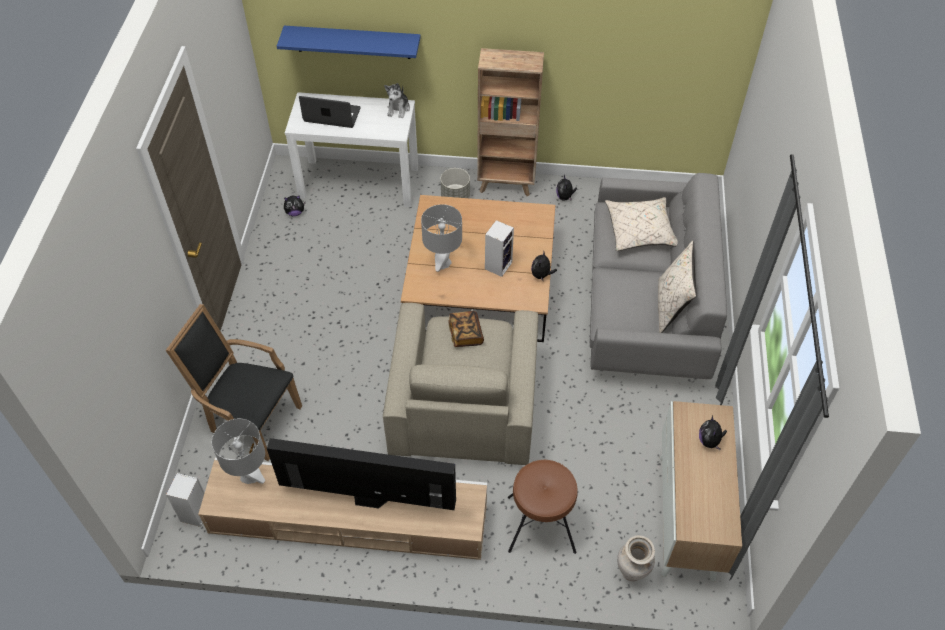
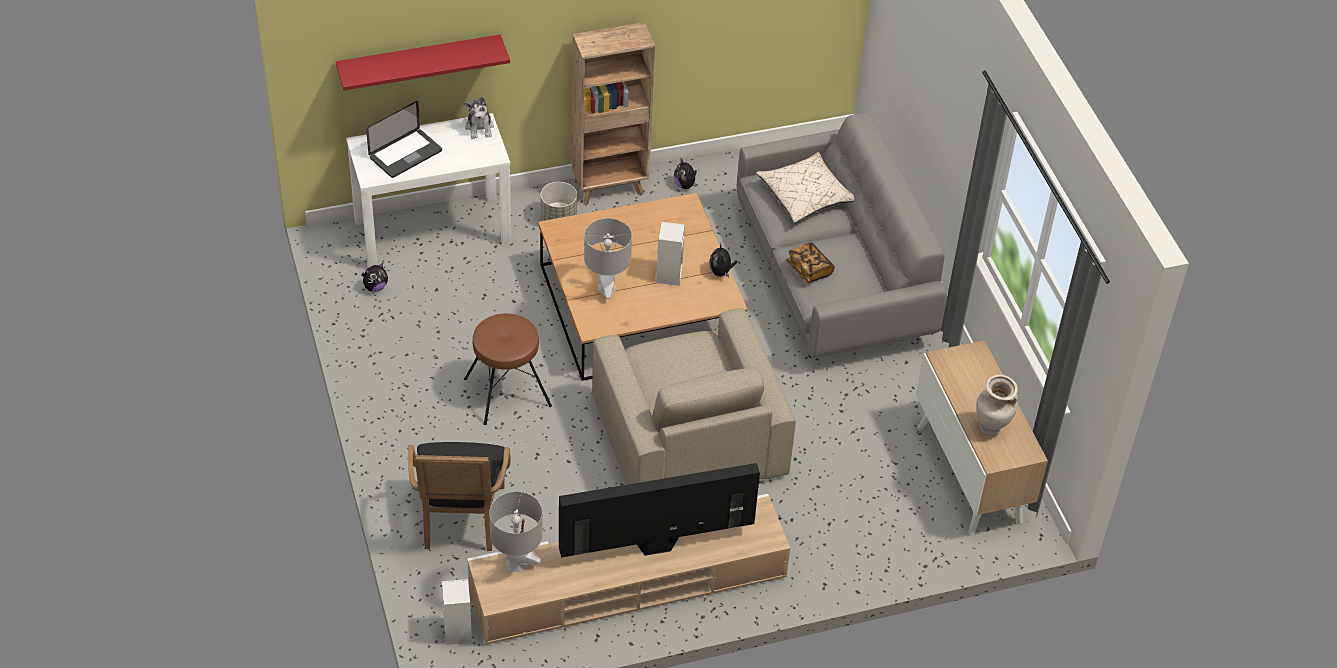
camera: 25 degrees left, 5 degrees down
(250, 419) = (460, 522): black armchair -> black armchair turned 90 degrees counterclockwise
(332, 115) = (405, 154): laptop -> laptop turned 150 degrees clockwise
(353, 42) = (419, 61): blue shelf -> red shelf
(465, 334) = (674, 354): book -> book (809, 269)
(541, 523) = (829, 525): brown stool -> brown stool (507, 391)
(631, 573) = (939, 541): beige vase -> beige vase (990, 429)
(671, 307) = (874, 266): beige pillow -> none
(709, 441) = (977, 378): plush toy -> none

